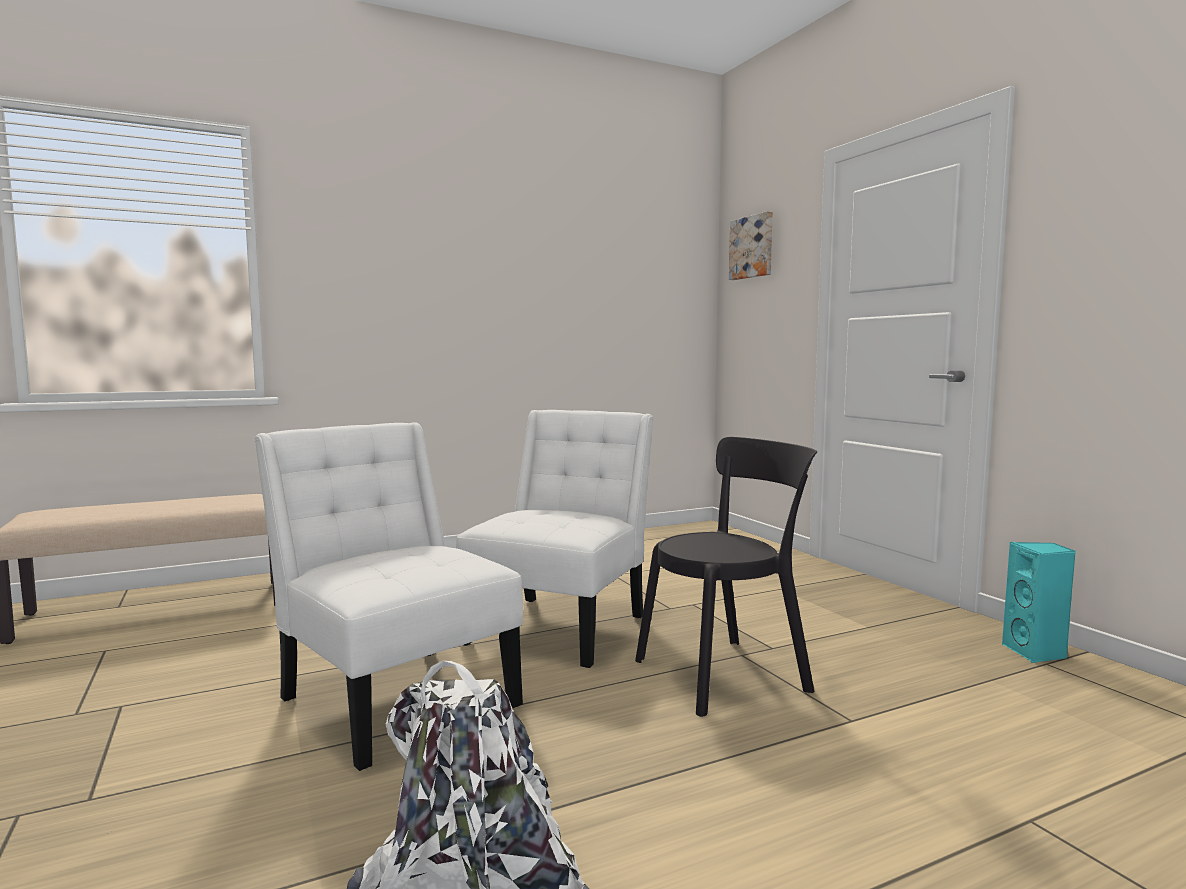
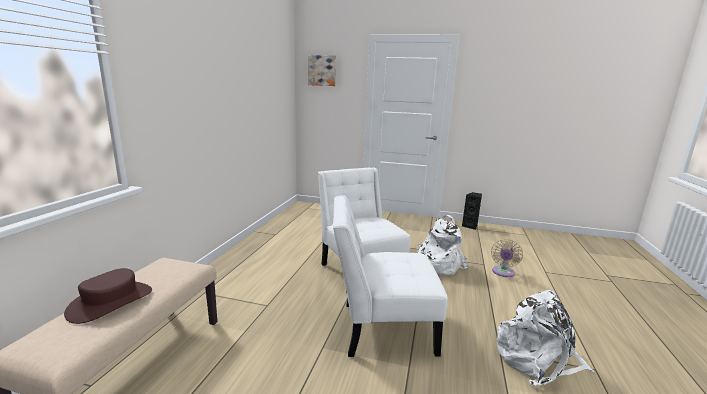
camera: 50 degrees left, 10 degrees up
(136, 505) = (111, 302): none -> brown hat
(728, 674) = (437, 264): black chair -> white backpack
(860, 755) = (503, 273): none -> beige fan
(1036, 653) = (470, 226): turquoise speaker -> black speaker

